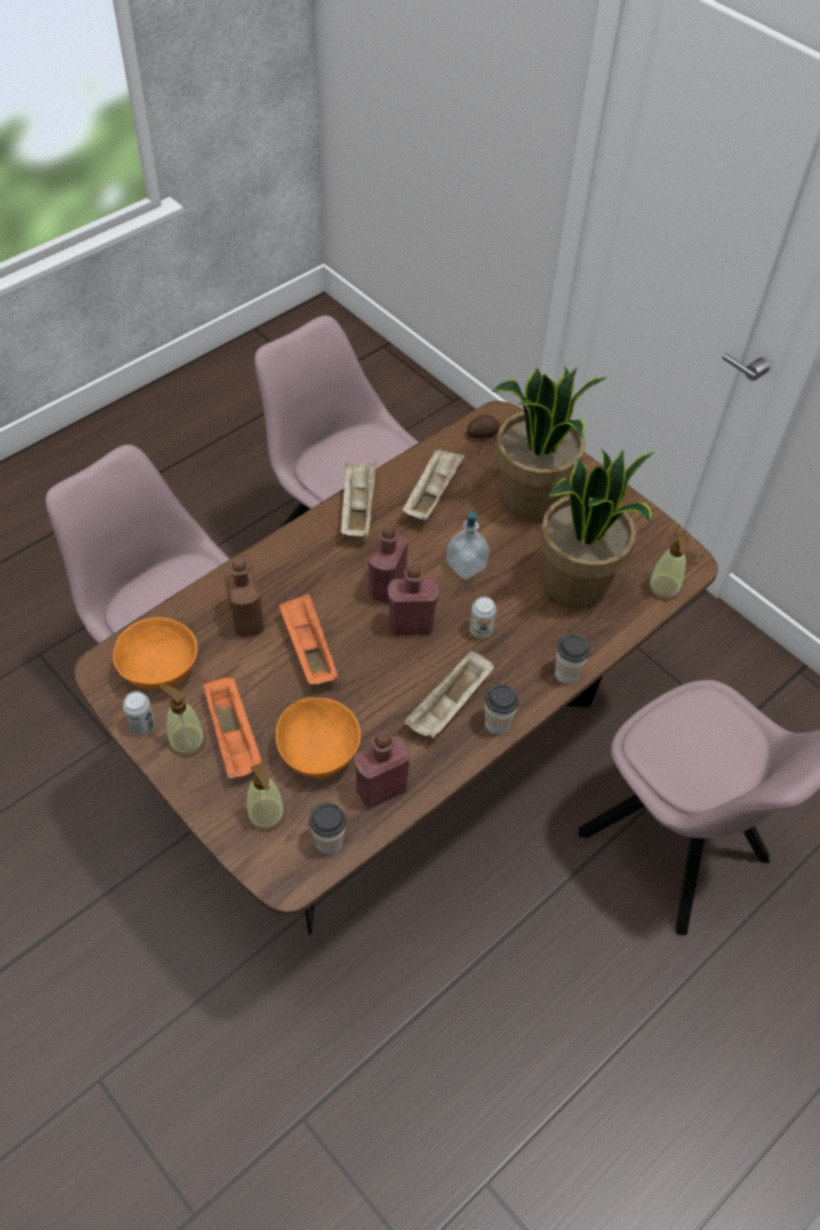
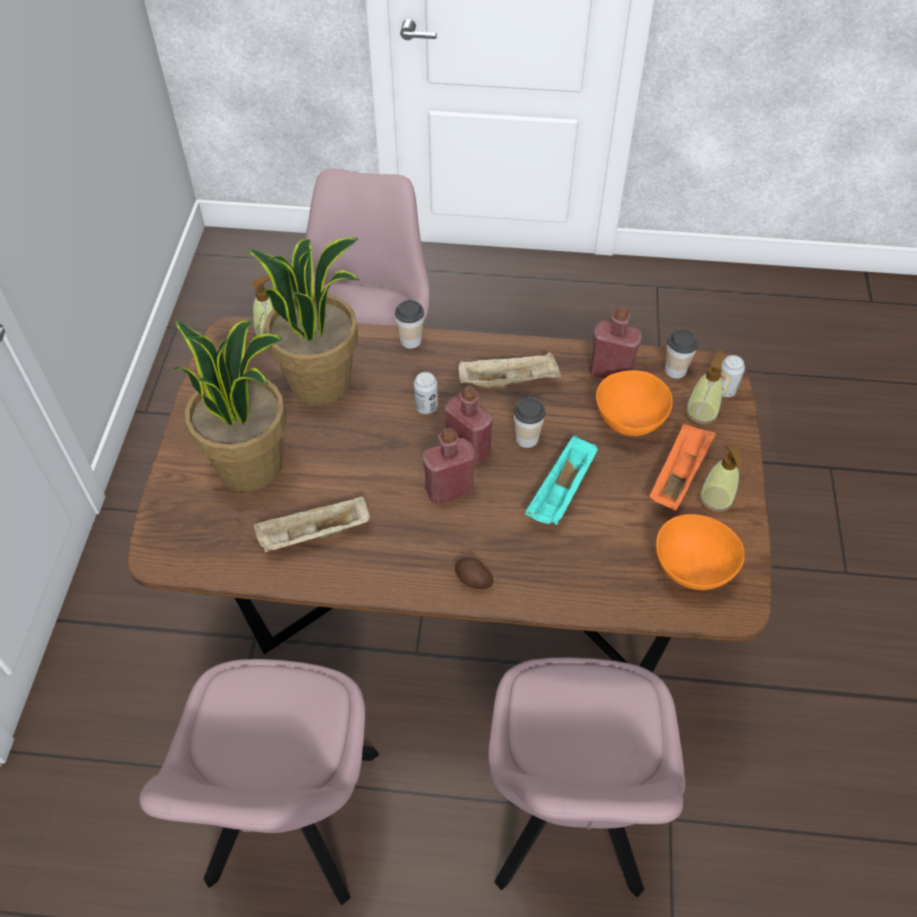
camera: 130 degrees left, 0 degrees up
(142, 725) = (741, 536): can -> can (725, 390)
(247, 620) = (584, 554): brown bottle -> none
(308, 649) = (561, 493): orange tray -> turquoise tray
(357, 509) = (388, 575): beige tray -> none
(466, 566) = (372, 457): soap dispenser -> none
(482, 433) = (195, 554): potato -> potato (473, 579)
(497, 724) = (493, 349): cup -> cup (527, 438)

